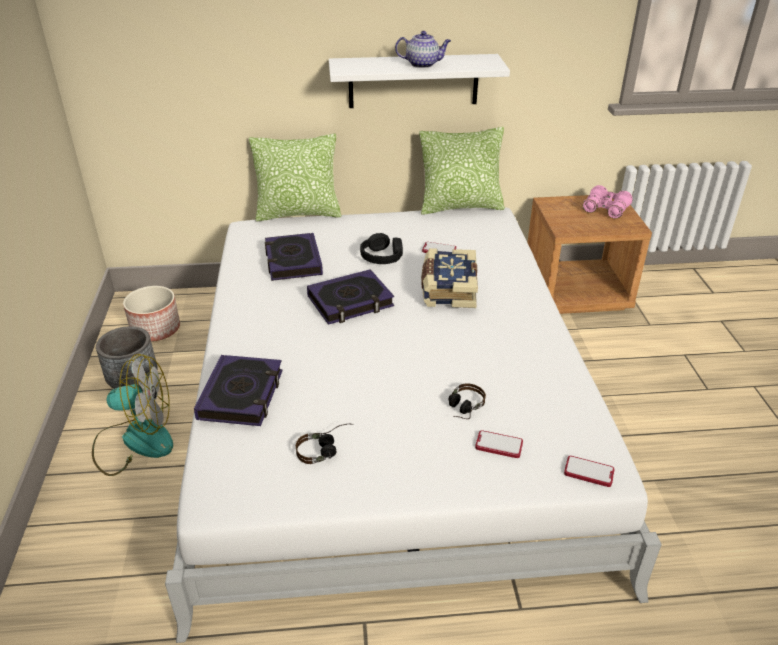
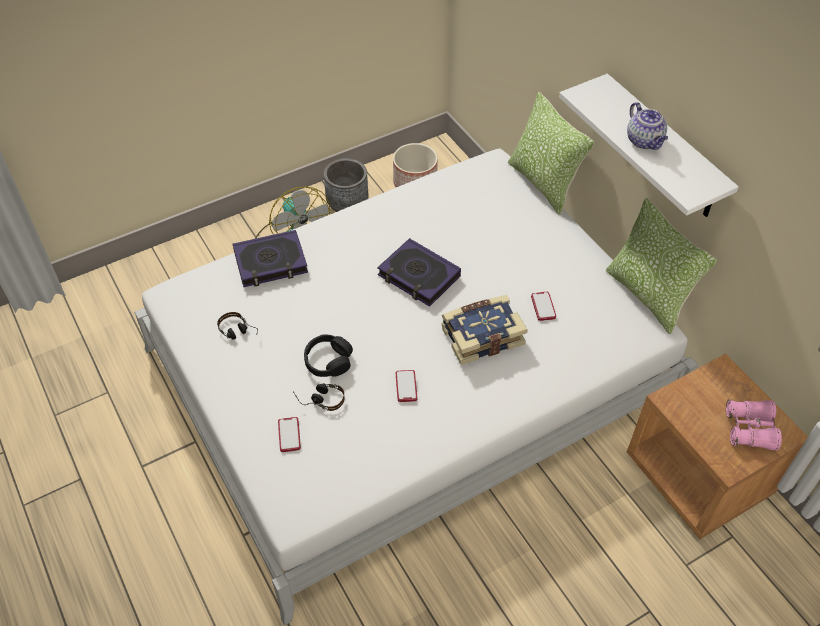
camera: 65 degrees right, 15 degrees up
(293, 261) = (459, 215): book -> none
(382, 256) = (504, 270): black headphones -> black headphones (328, 361)
(588, 472) = (285, 503): phone -> phone (406, 386)

